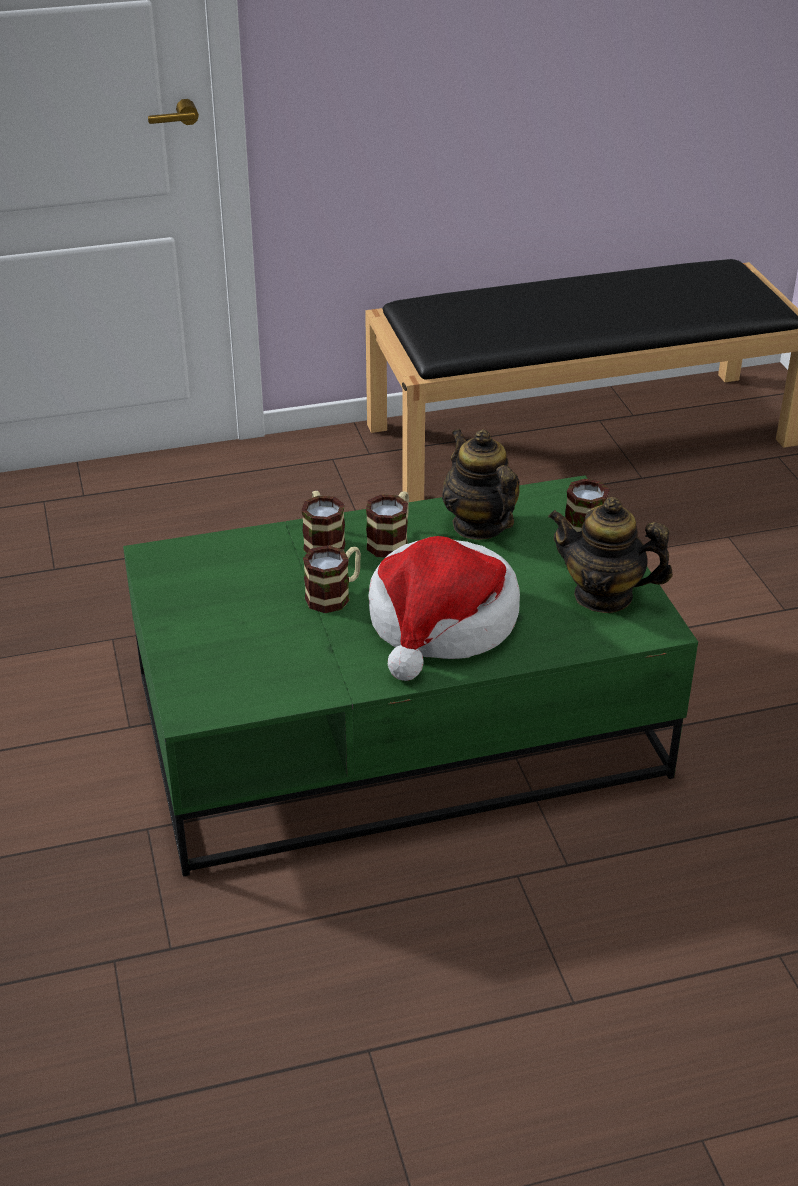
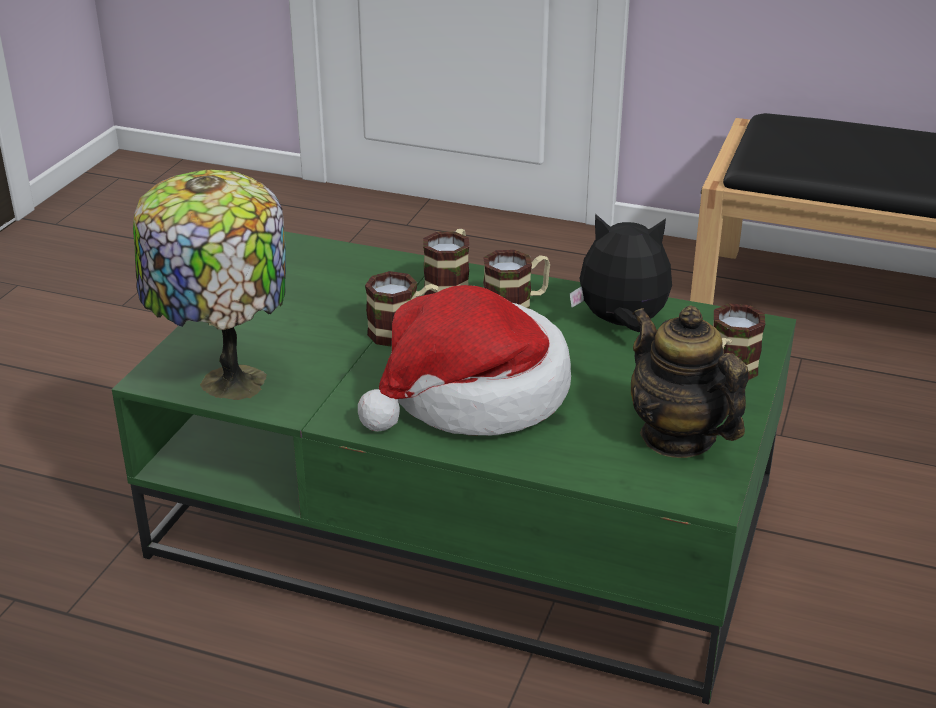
camera: 35 degrees right, 5 degrees down
(252, 692) = (227, 383): none -> table lamp
(479, 525) = (622, 324): teapot -> plush toy

